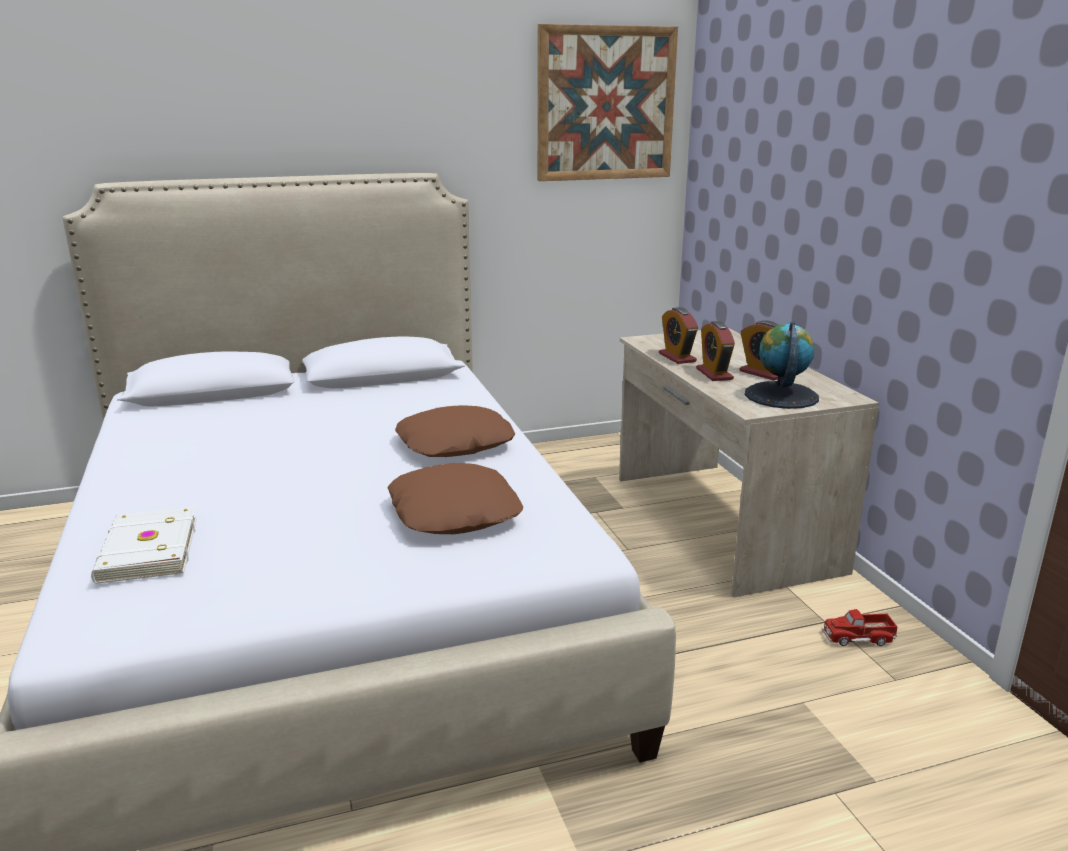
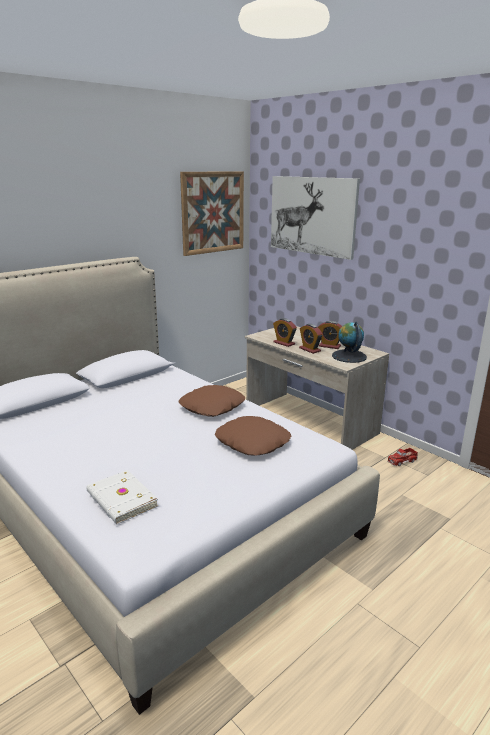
camera: 25 degrees left, 0 degrees up
(777, 107) = (312, 215): none -> picture

